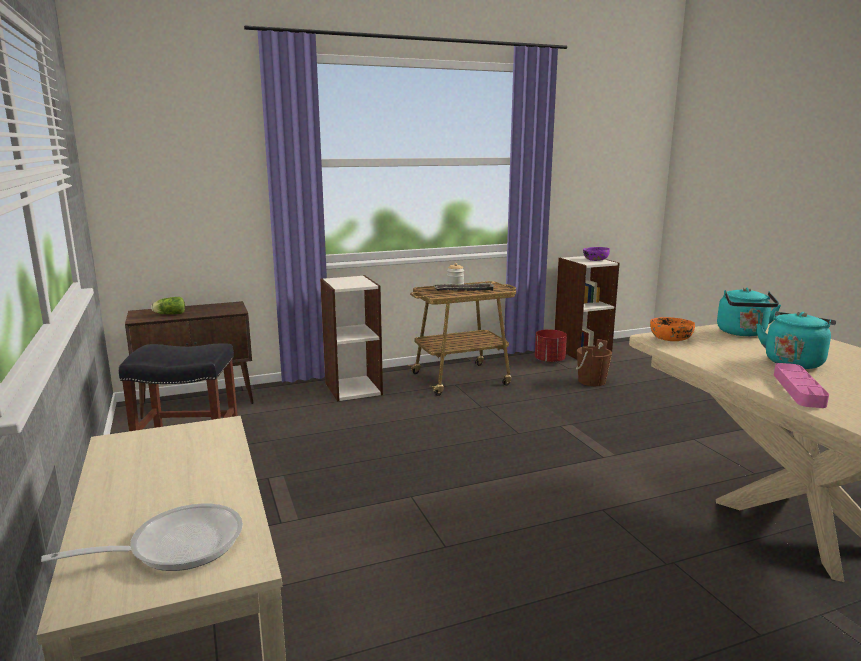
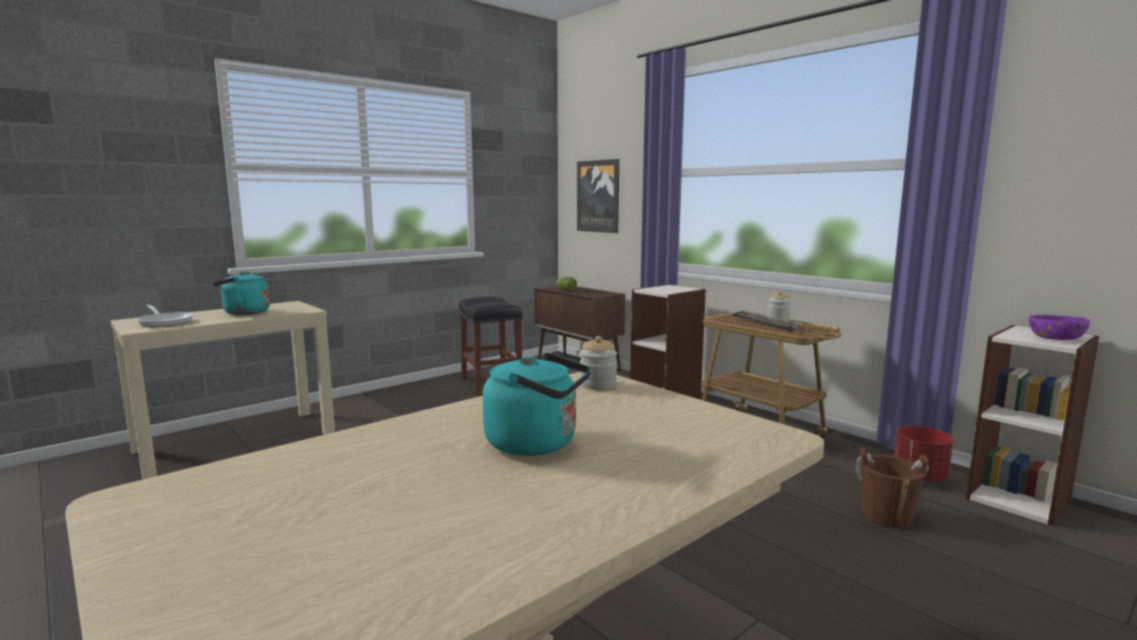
camera: 70 degrees right, 5 degrees down
(176, 190) = (598, 196): none -> picture
(670, 339) = (598, 385): orange bowl -> jar
(743, 333) = (685, 421): turquoise kettle -> turquoise kettle (243, 313)
(798, 389) = (399, 438): pink tray -> none

